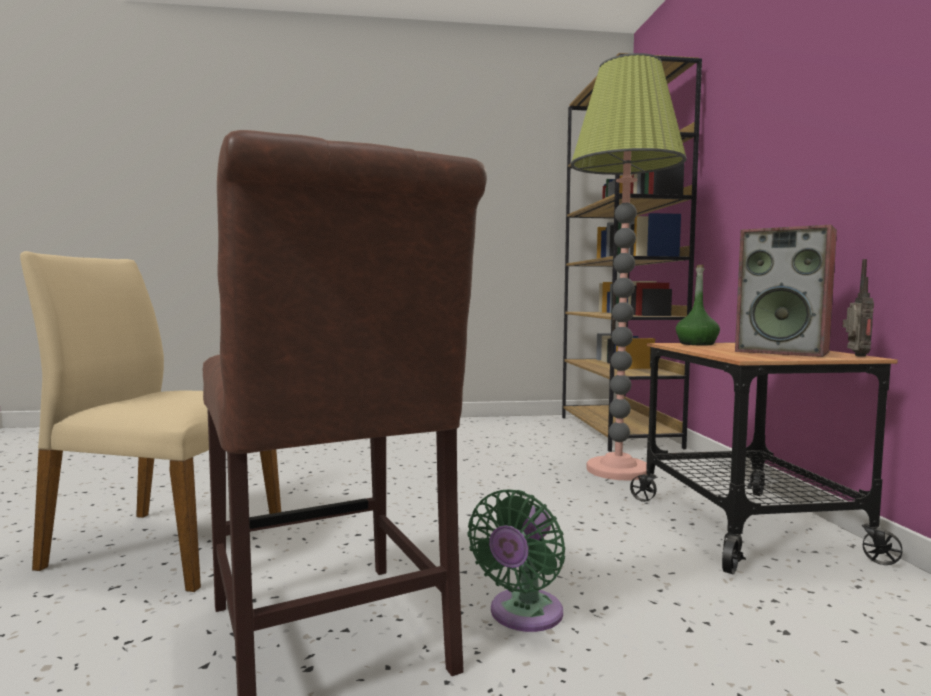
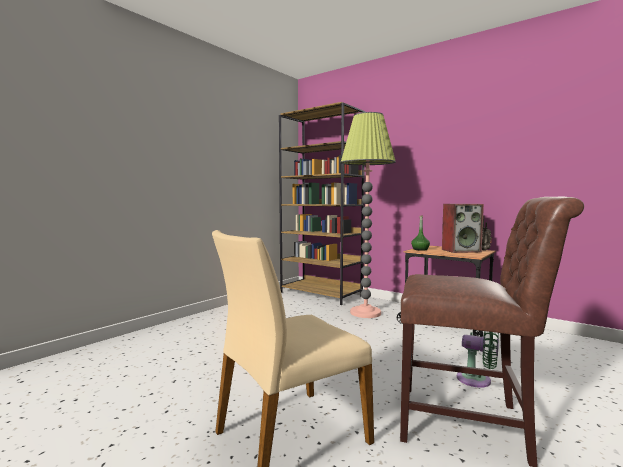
camera: 45 degrees left, 0 degrees up
(522, 615) = (477, 380): green fan -> green fan turned 45 degrees counterclockwise

